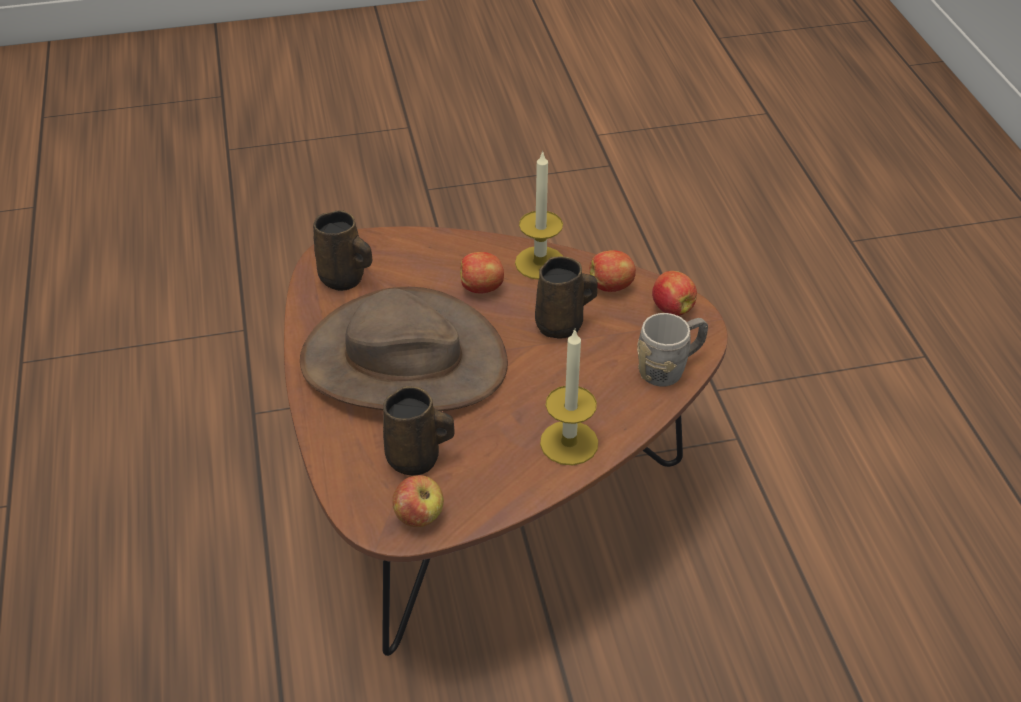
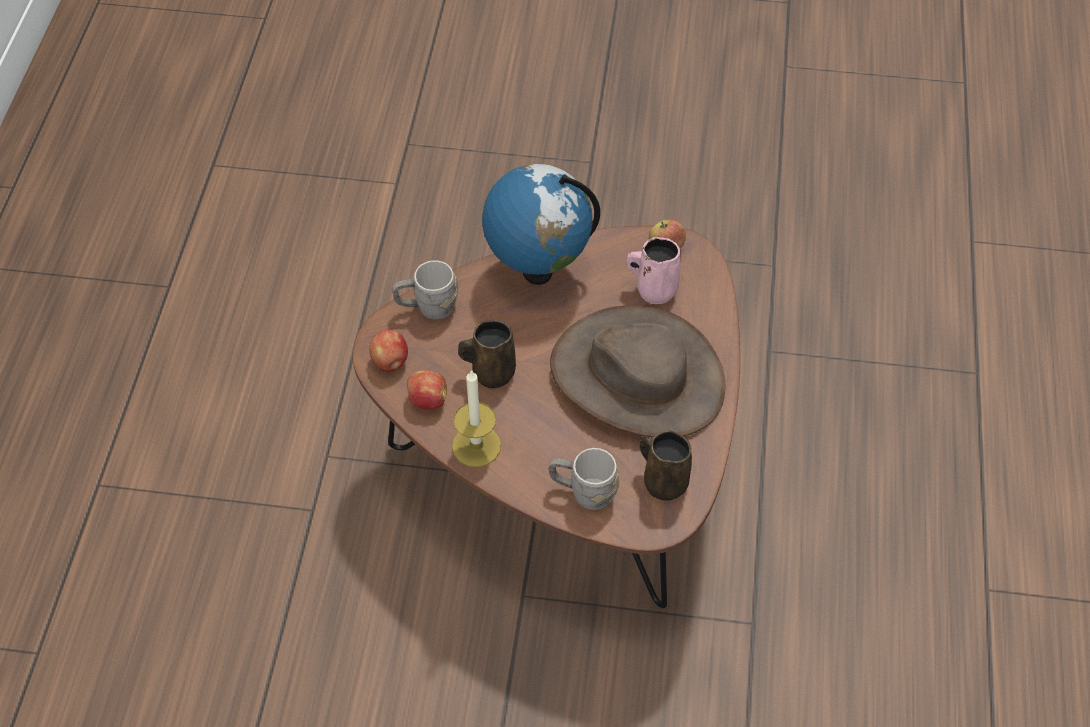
camera: 160 degrees left, 10 degrees up
(416, 459) = (654, 289): brown mug -> pink mug
(419, 253) = (583, 492): none -> grey mug
(482, 288) = (541, 433): apple -> none
(569, 443) = (537, 270): candle -> globe

